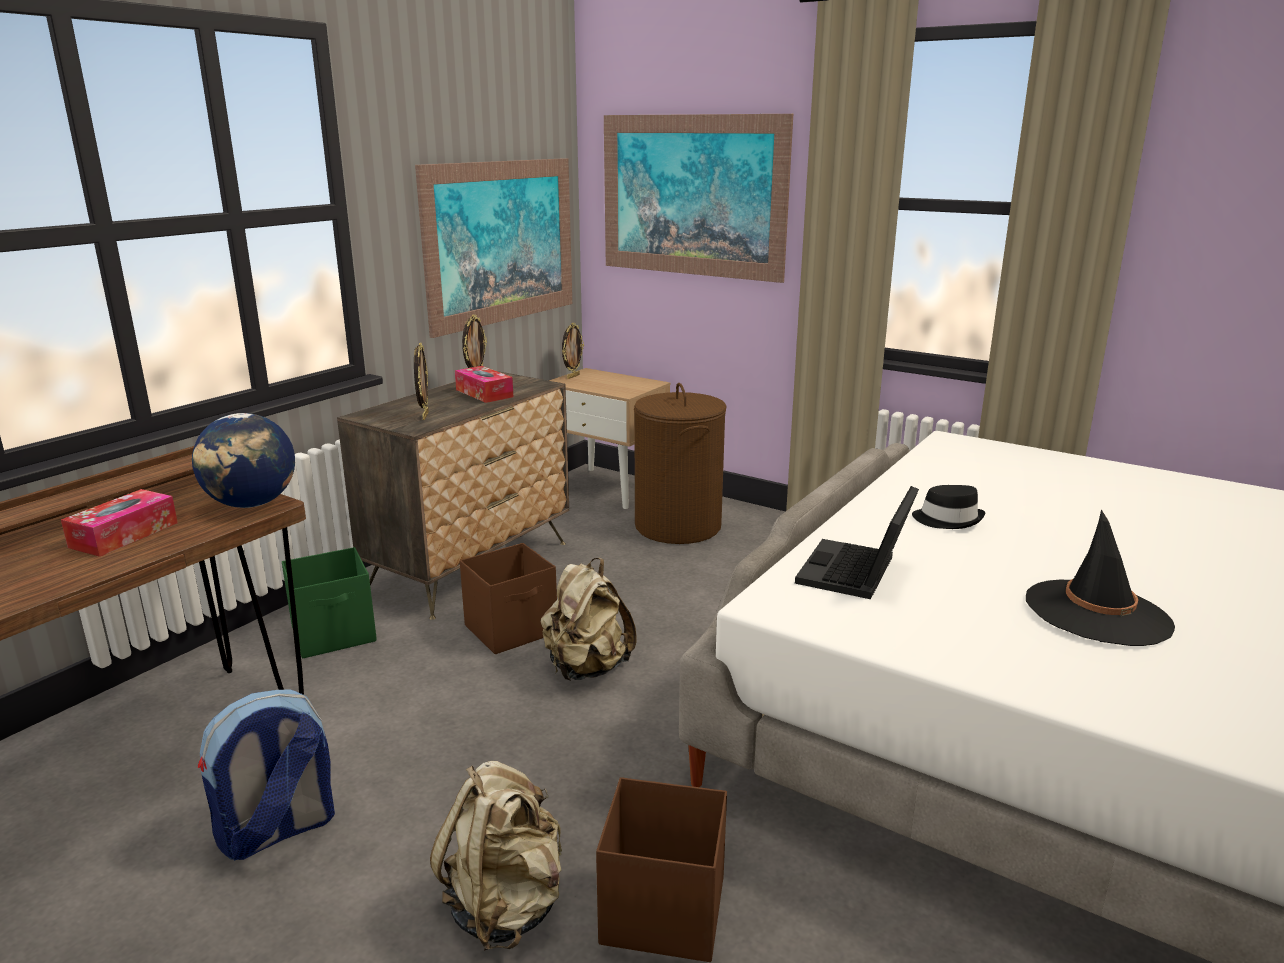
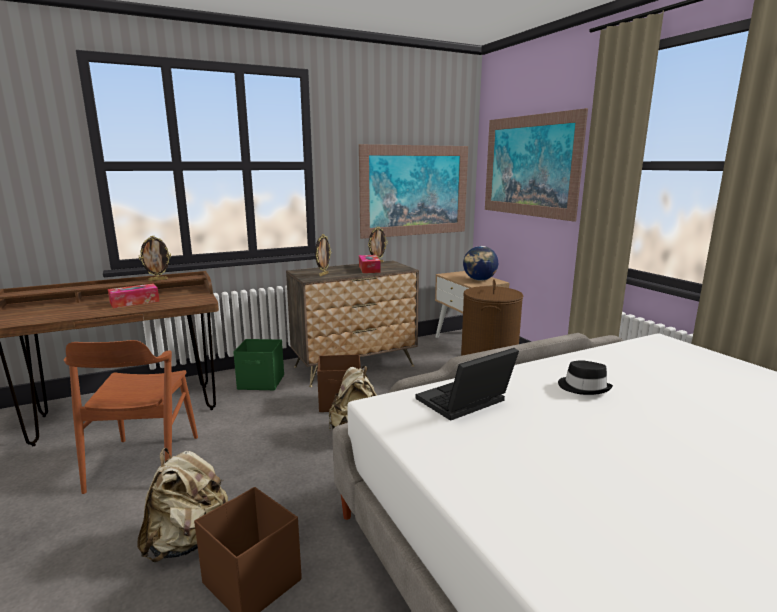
camera: 30 degrees right, 5 degrees down
(252, 504) = (197, 299): globe -> globe (479, 280)
(277, 831) = (144, 463): backpack -> brown chair
(573, 376) = (456, 273): picture frame -> picture frame (158, 280)
(1097, 613) = (620, 480): black hat -> none

